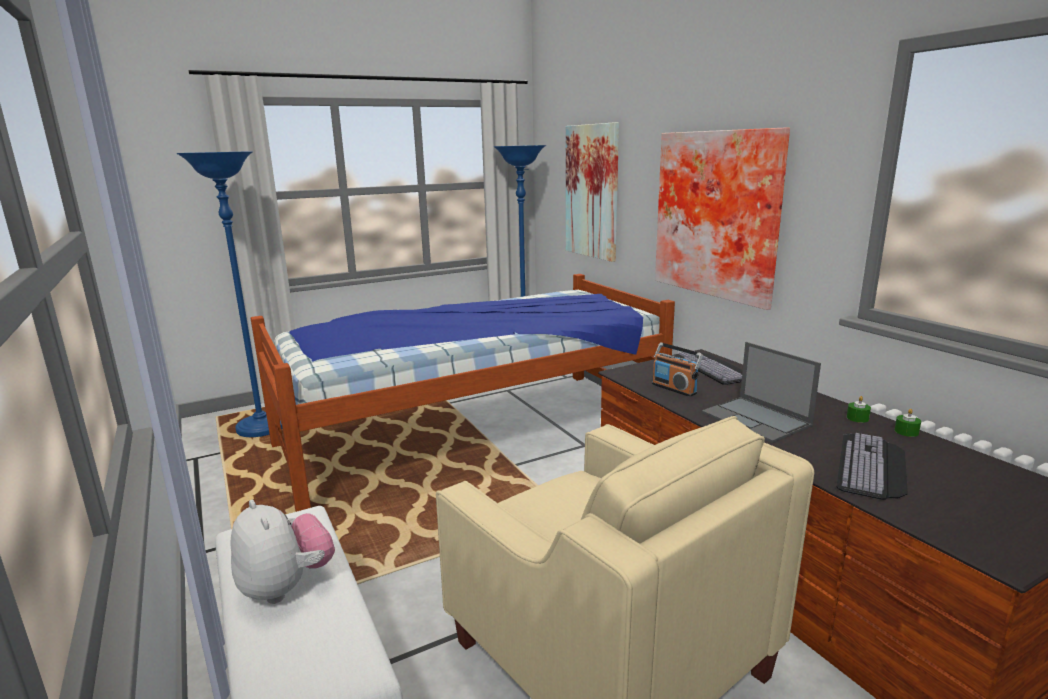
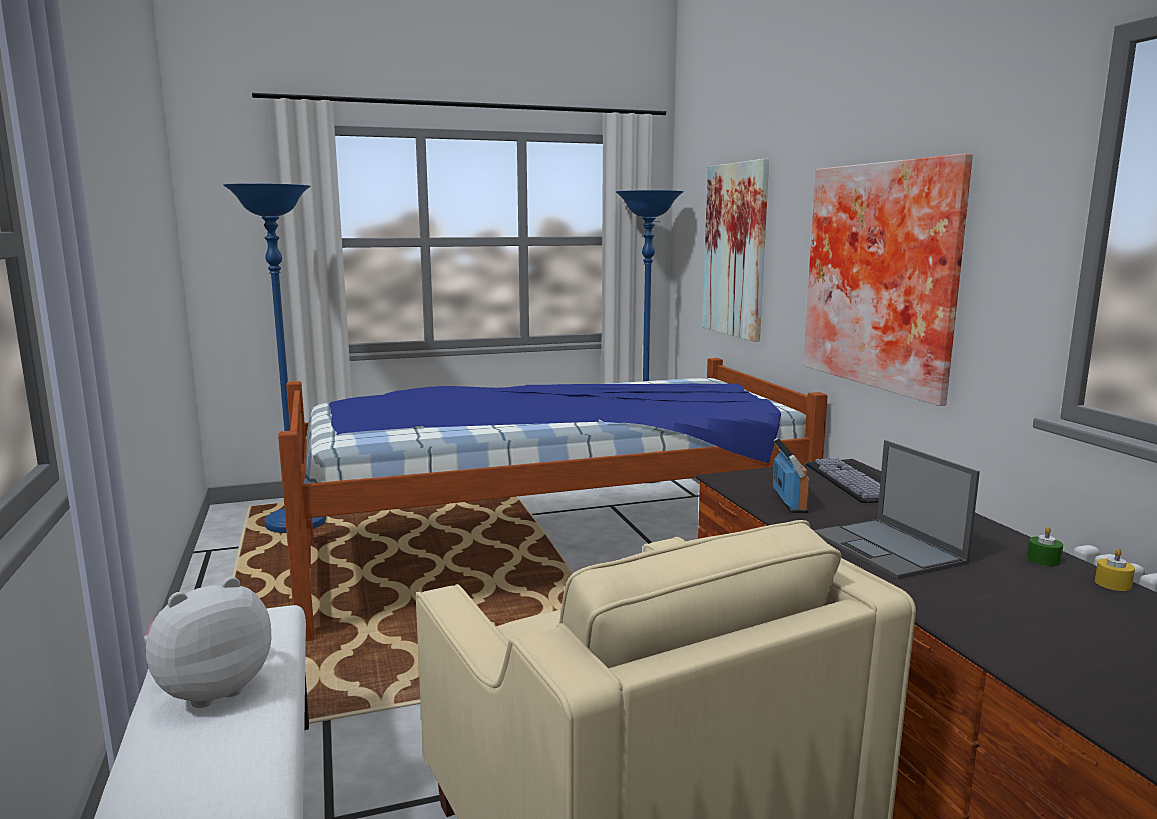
camera: 10 degrees right, 5 degrees down
(286, 586) = (211, 690): plush toy -> plush toy turned 105 degrees counterclockwise
(674, 388) = (789, 502): radio -> radio turned 150 degrees counterclockwise
(873, 467) = (1037, 624): keyboard -> none
(906, 432) = (1113, 584): green candle -> yellow candle

